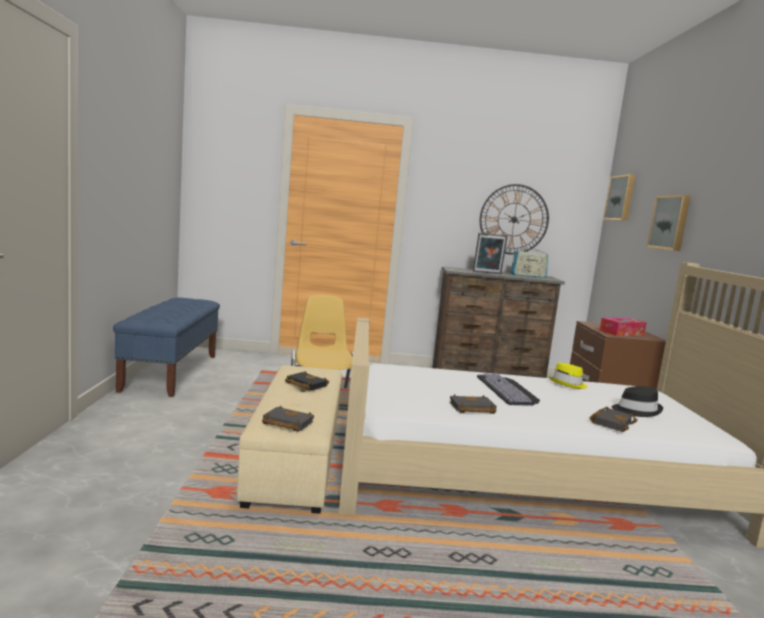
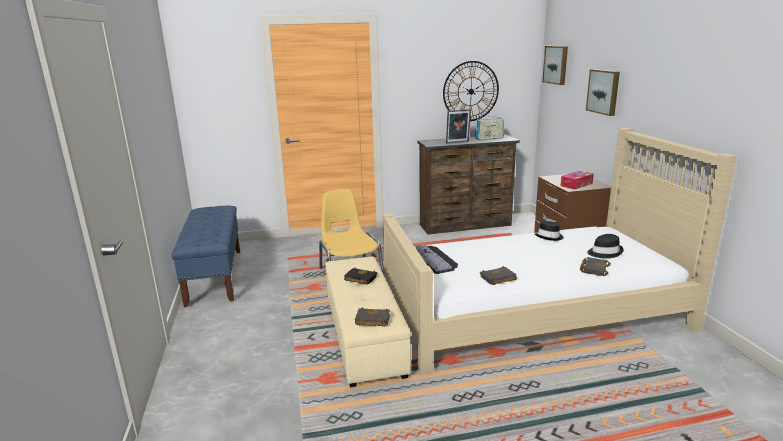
camera: 10 degrees left, 10 degrees up
(509, 390) = (513, 253): keyboard -> keyboard (434, 258)
(568, 384) = (549, 237): yellow hat -> black hat

